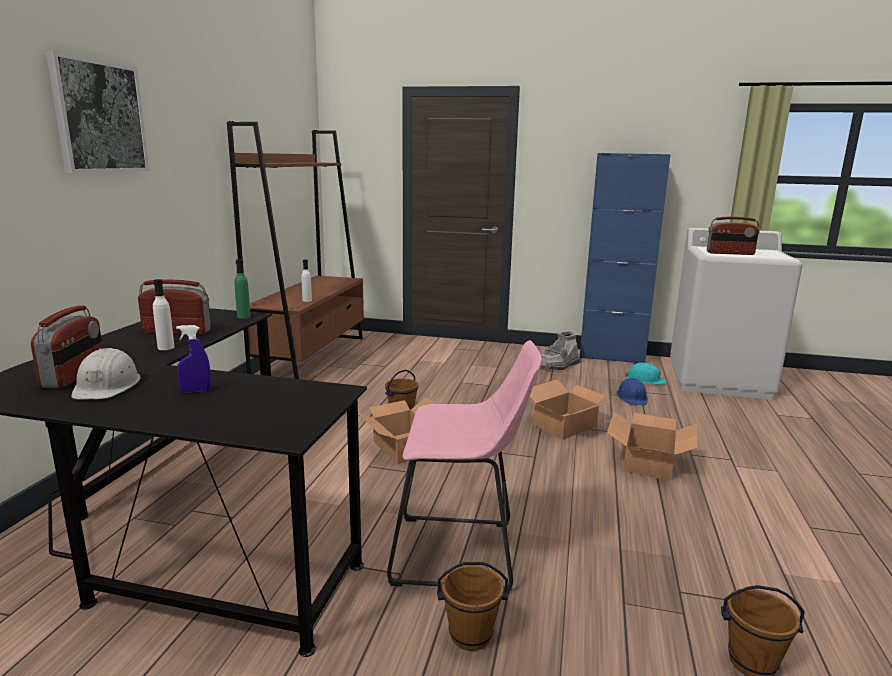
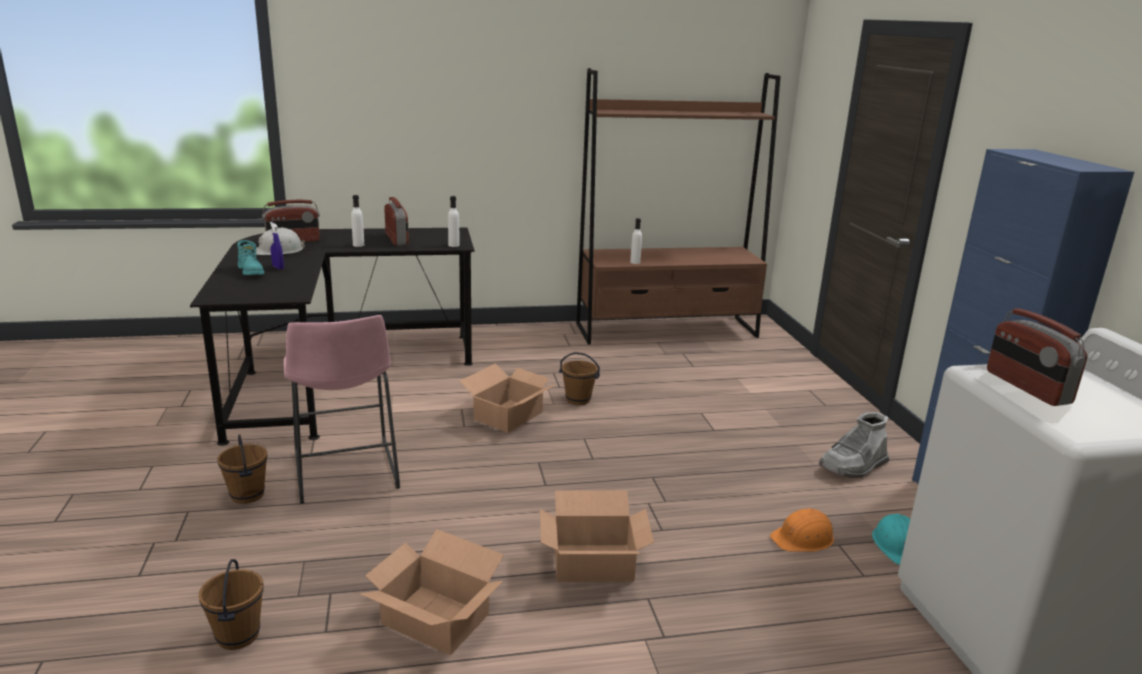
camera: 65 degrees right, 5 degrees up
(99, 117) = (430, 69): picture -> none
(190, 406) = (251, 272): none -> turquoise boot
(243, 316) = (453, 245): green bottle -> white bottle
(558, 365) = (853, 466): grey boot -> grey boot turned 60 degrees counterclockwise
(566, 426) = (645, 495): cardboard box -> cardboard box (435, 620)
(632, 397) = (803, 538): blue hard hat -> orange hard hat

